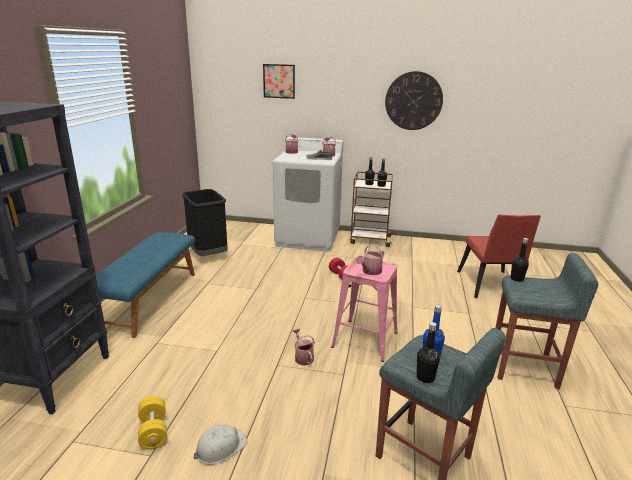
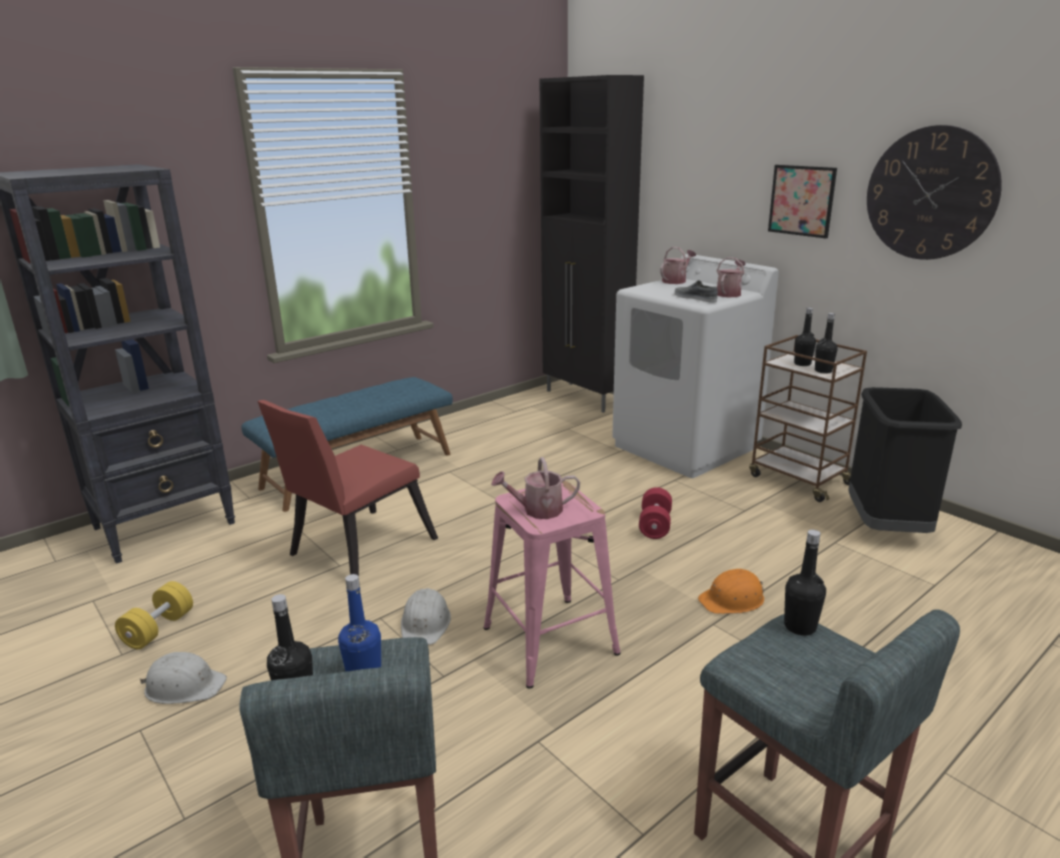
camera: 40 degrees right, 0 degrees up
(208, 255) = (503, 432): black trash can -> black trash can (887, 527)
(229, 226) = (586, 398): none -> black cabinet
(279, 81) = (684, 149): picture -> picture (801, 200)
(303, 357) = (425, 623): watering can -> white hard hat
(407, 295) = (733, 599): none -> orange hard hat
(490, 286) = (956, 655): red chair -> red chair (356, 550)

